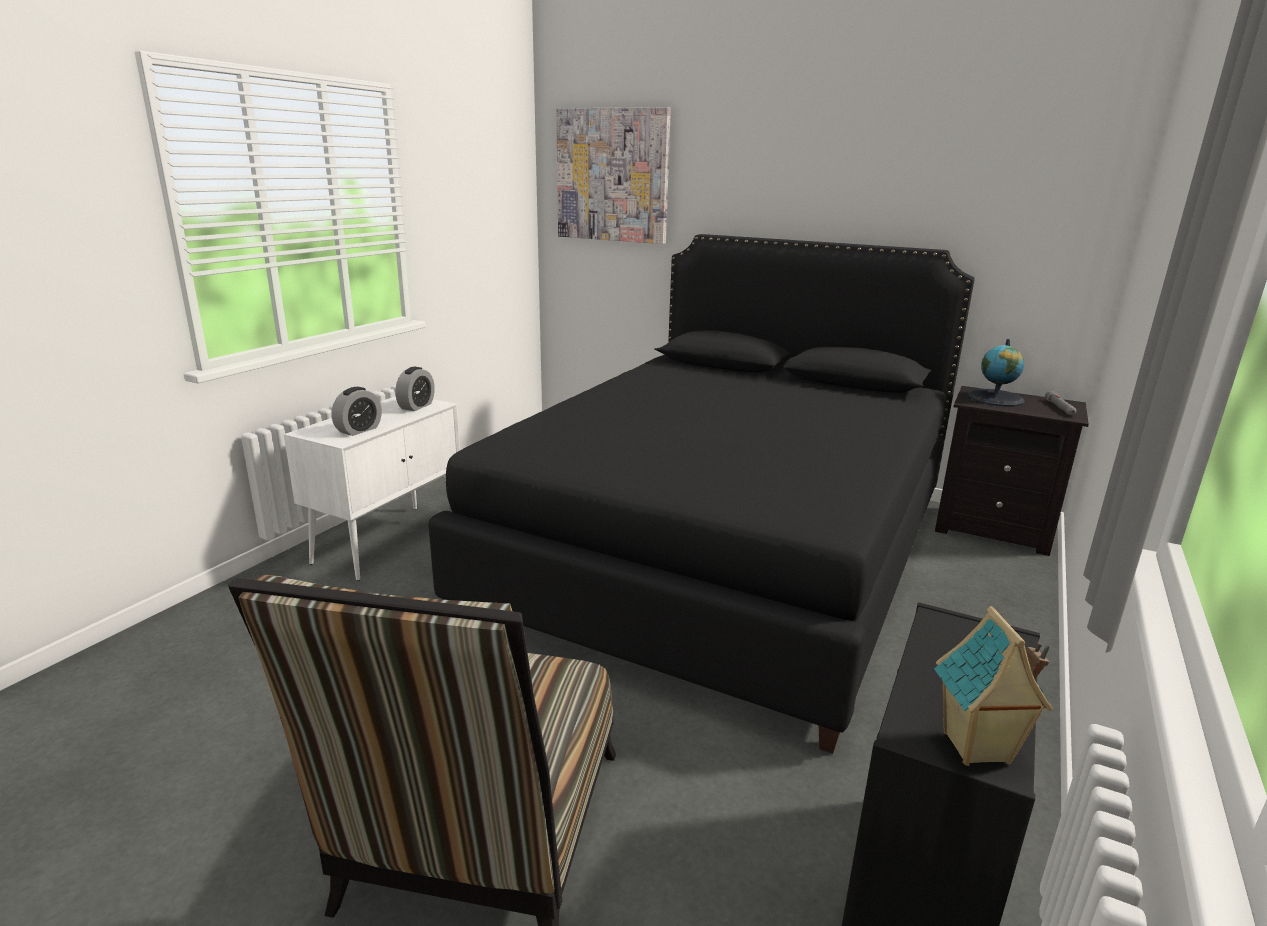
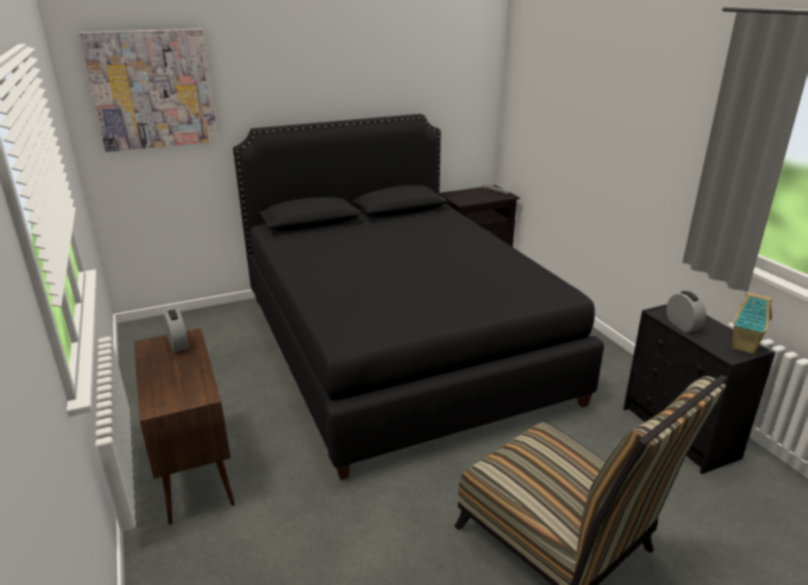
camera: 50 degrees left, 5 degrees up
(359, 430) = (192, 383): alarm clock -> alarm clock (682, 325)
(390, 540) = (194, 468): white cabinet -> brown cabinet
(995, 398) = (466, 196): globe -> none

